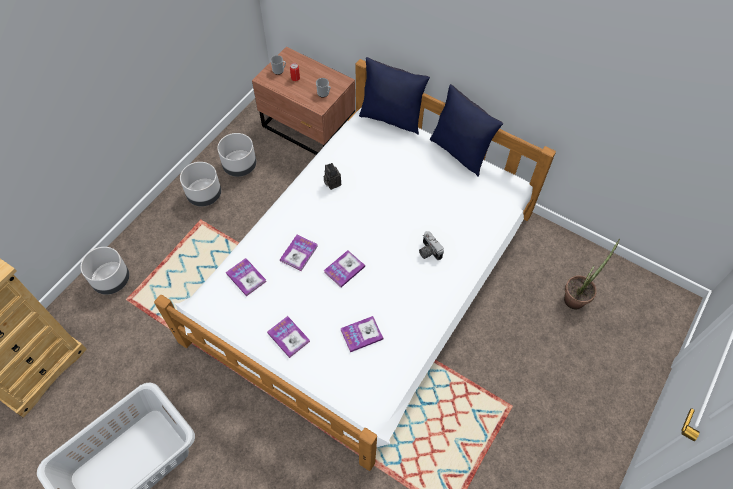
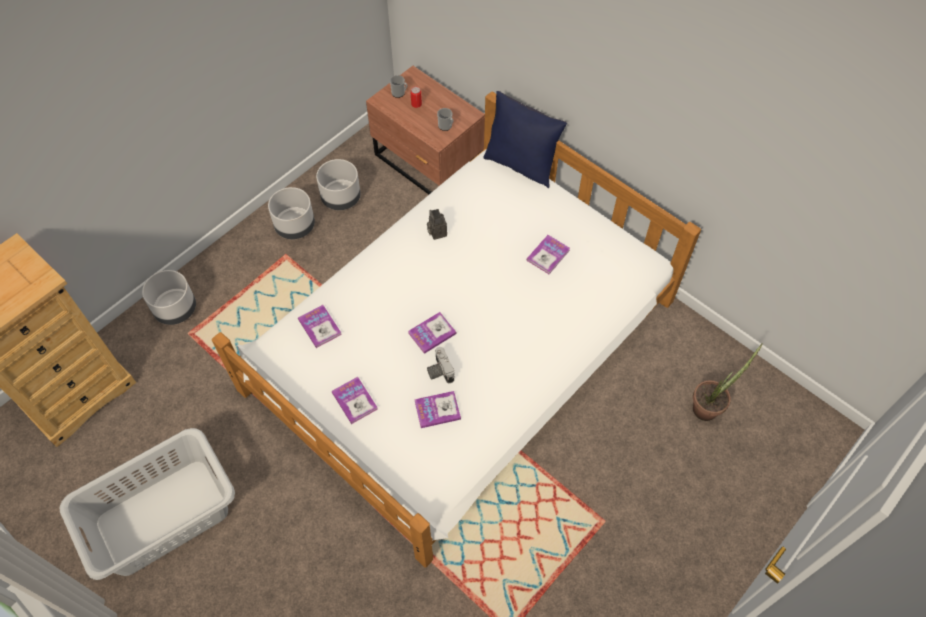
camera: 10 degrees right, 0 degrees up
(299, 253) = (384, 308): book -> book (548, 255)
(428, 251) = (532, 326): camera -> camera (439, 371)
(460, 152) = (594, 215): blue pillow -> none

